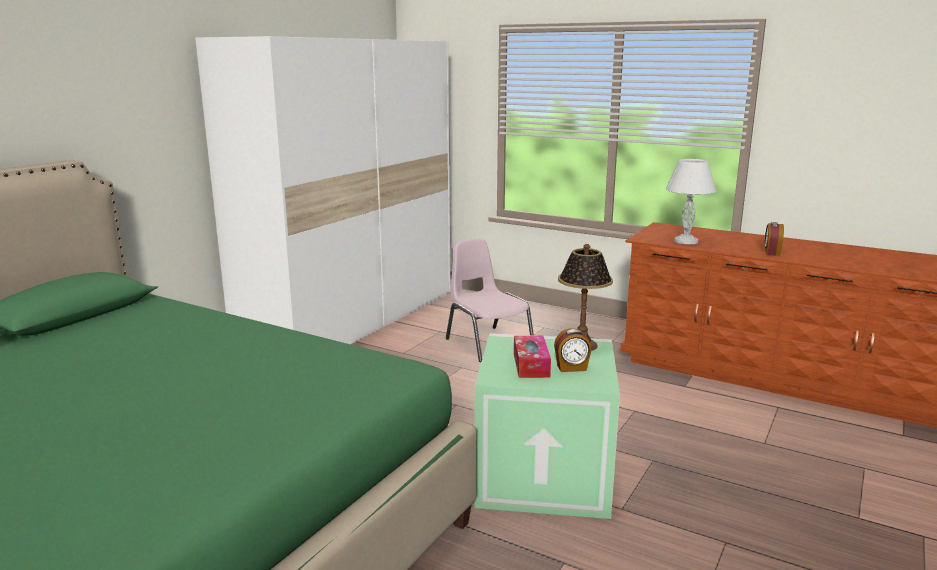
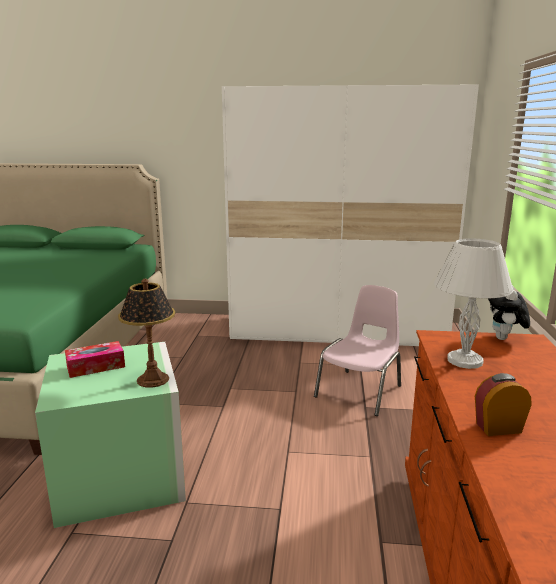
camera: 65 degrees right, 0 degrees up
(571, 368) = (93, 383): alarm clock -> none
(656, 229) = (504, 339): none -> plush toy

